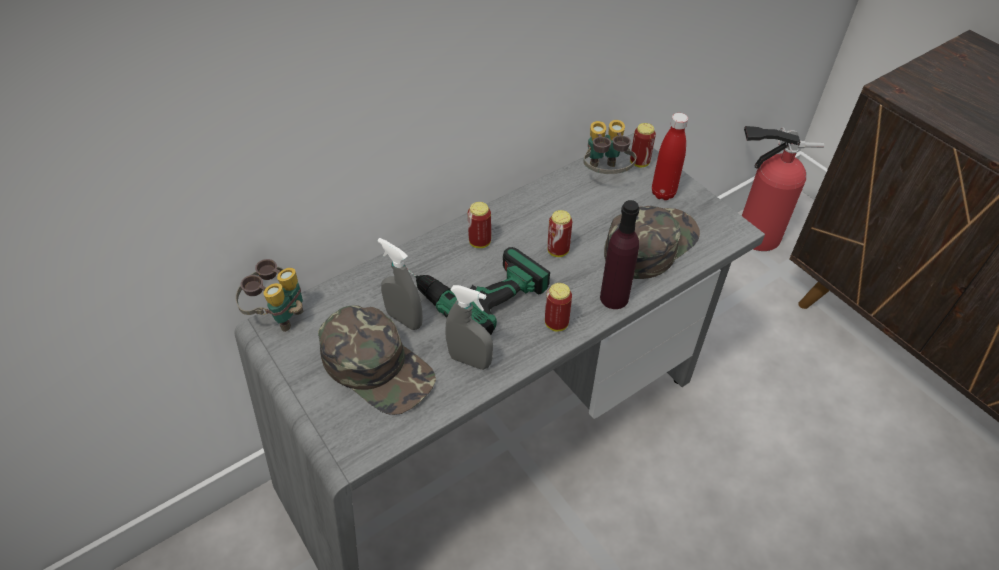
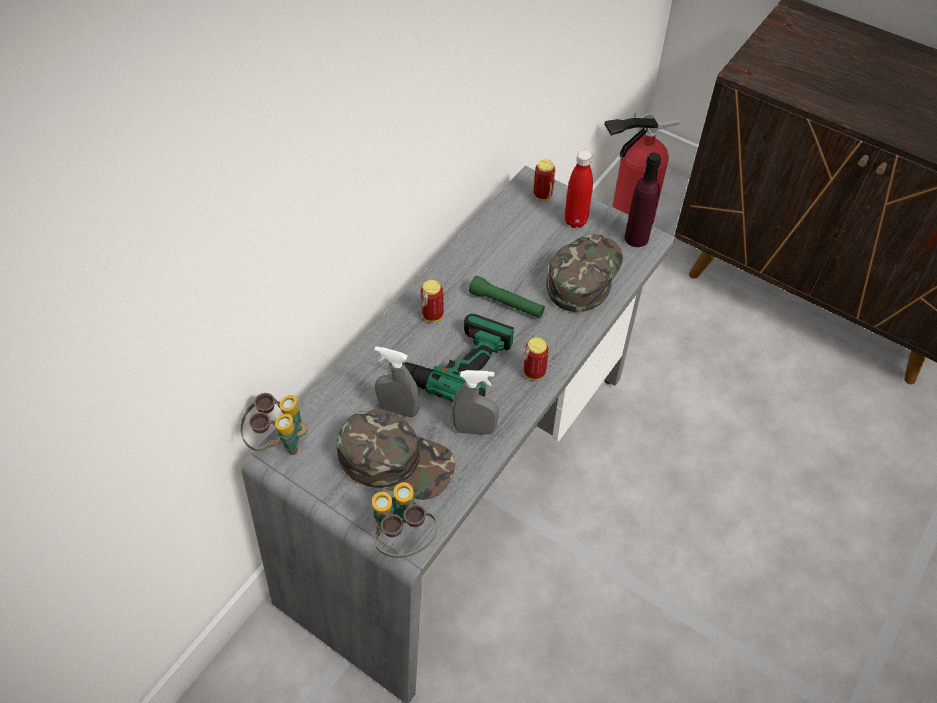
camera: 20 degrees left, 5 degrees up
(558, 251) = (506, 303): can -> green flashlight
(605, 175) = (517, 216): binoculars -> binoculars (403, 537)
(614, 298) = (573, 334): purple bottle -> purple bottle (636, 238)

